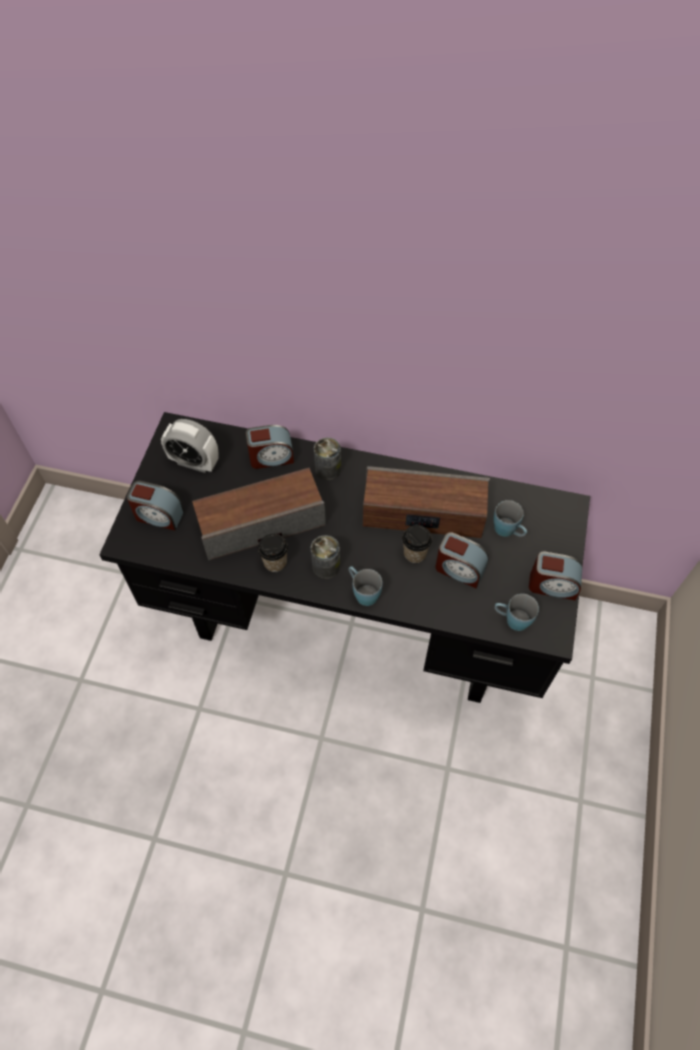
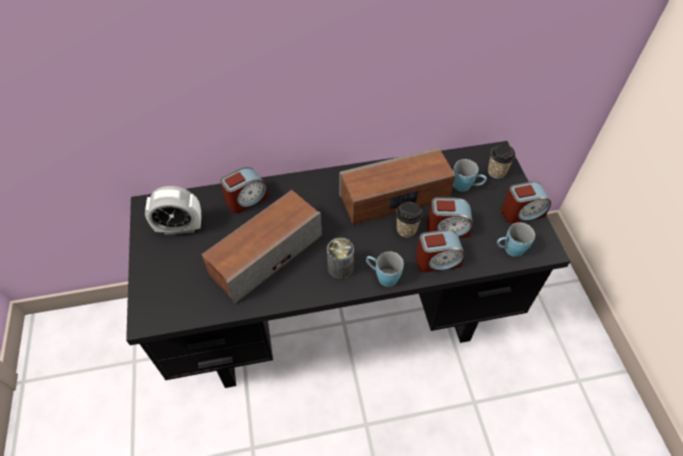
camera: 25 degrees left, 5 degrees down
(158, 515) = (168, 283): alarm clock -> alarm clock (437, 261)
(275, 562) = (295, 282): cup -> cup (496, 172)
(328, 469) = (299, 191): can -> none

